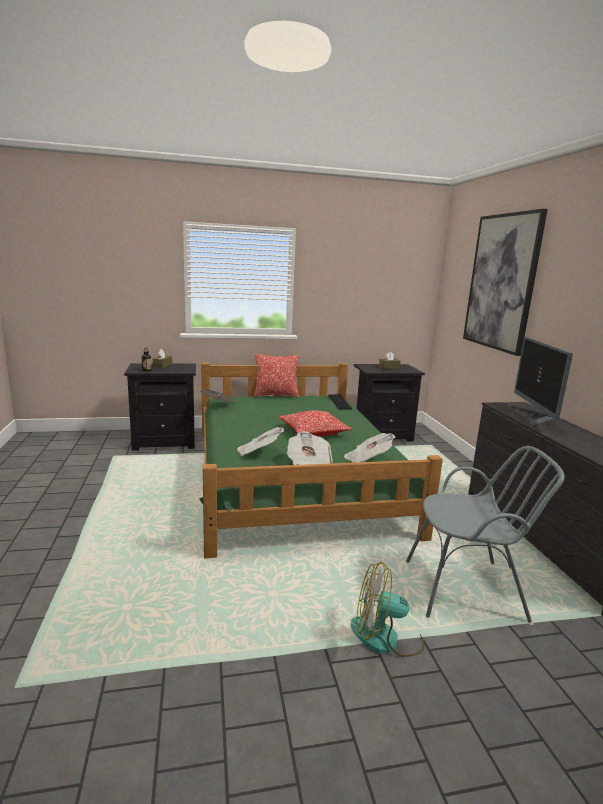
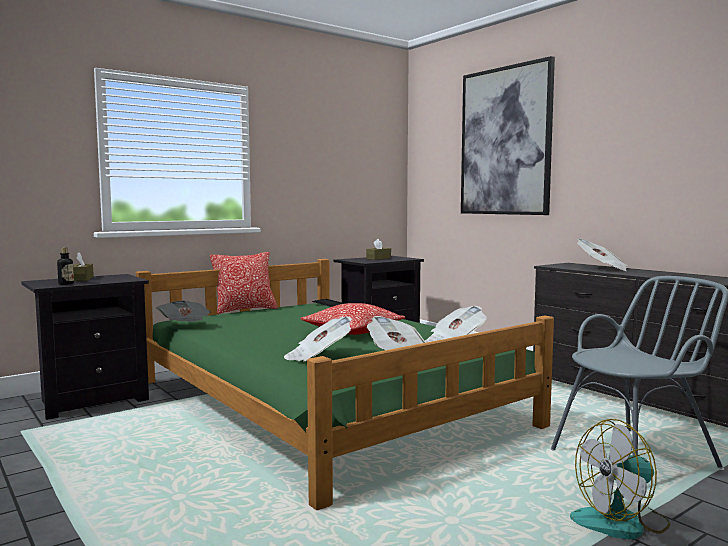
camera: 25 degrees left, 10 degrees down
(535, 417) = (602, 268): monitor -> newspaper

